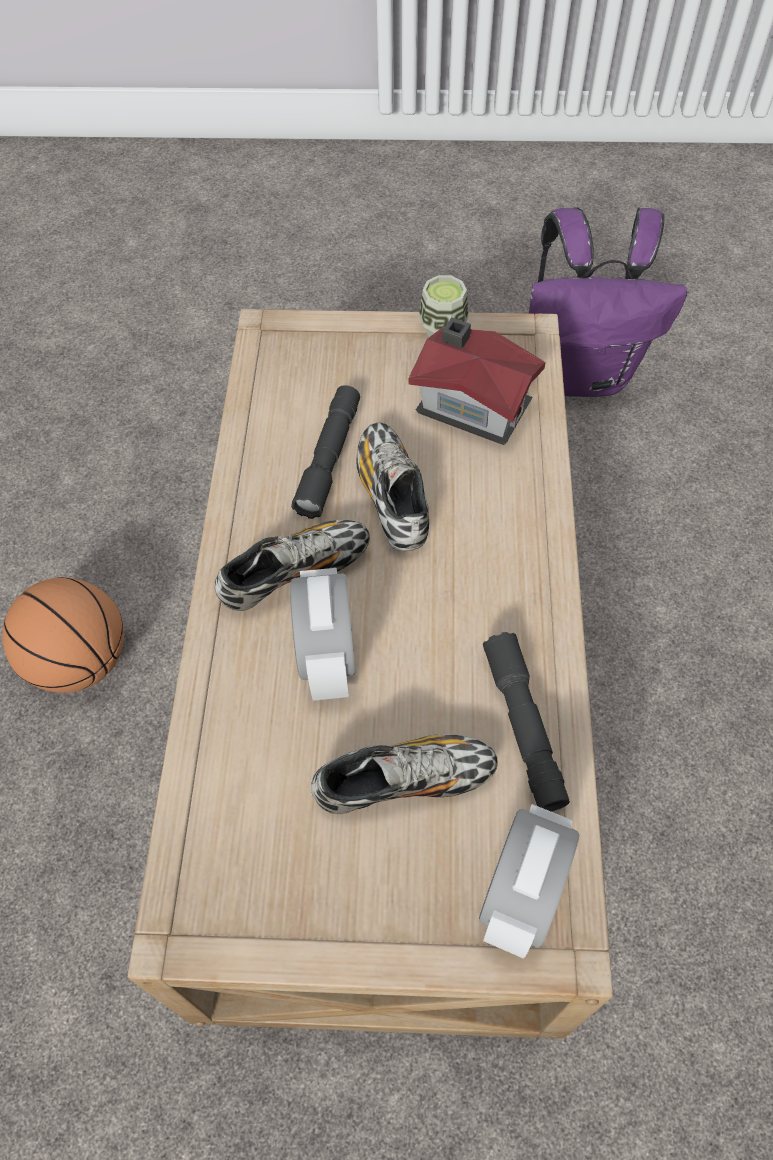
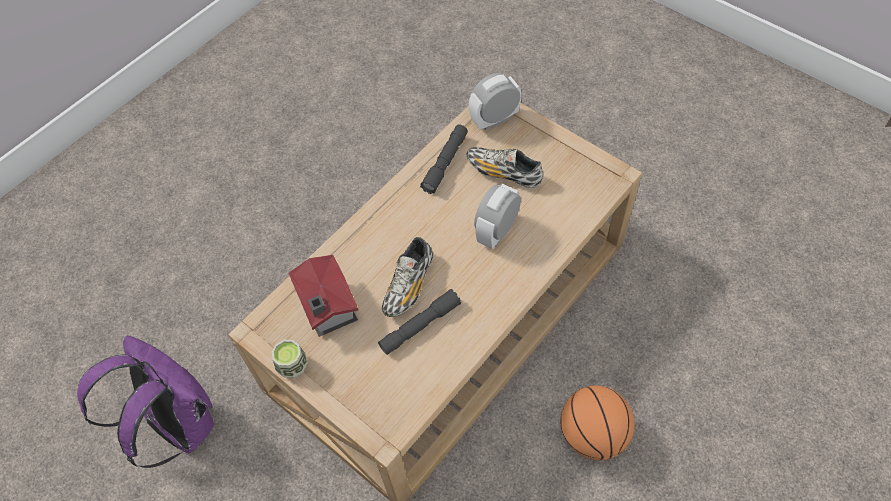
camera: 140 degrees left, 0 degrees up
(295, 574) = (483, 274): shoe -> none

